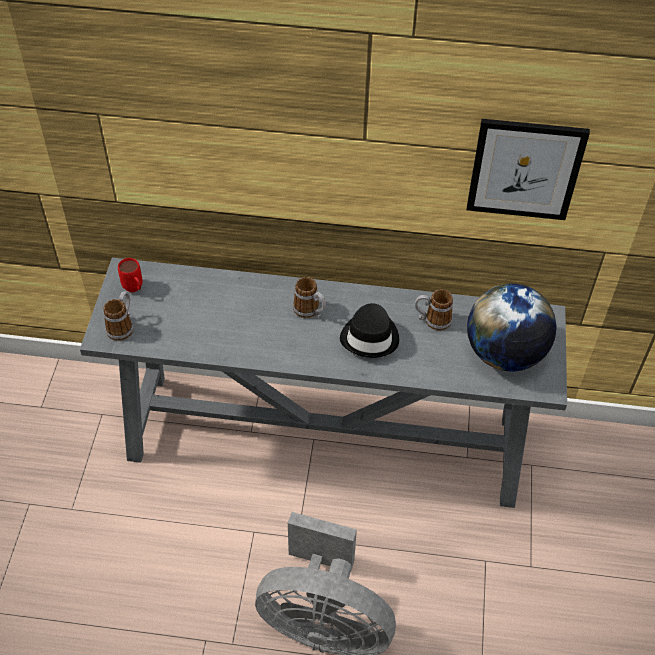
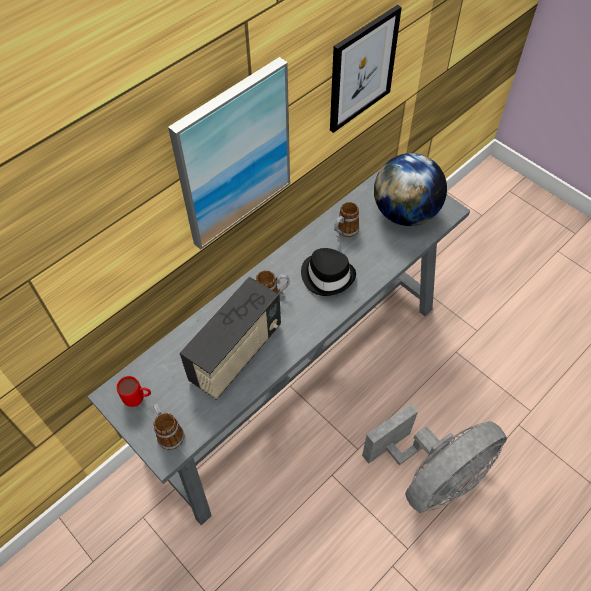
camera: 50 degrees left, 5 degrees up
(230, 324) = (236, 354): none -> radio
(328, 148) = (233, 156): none -> picture

